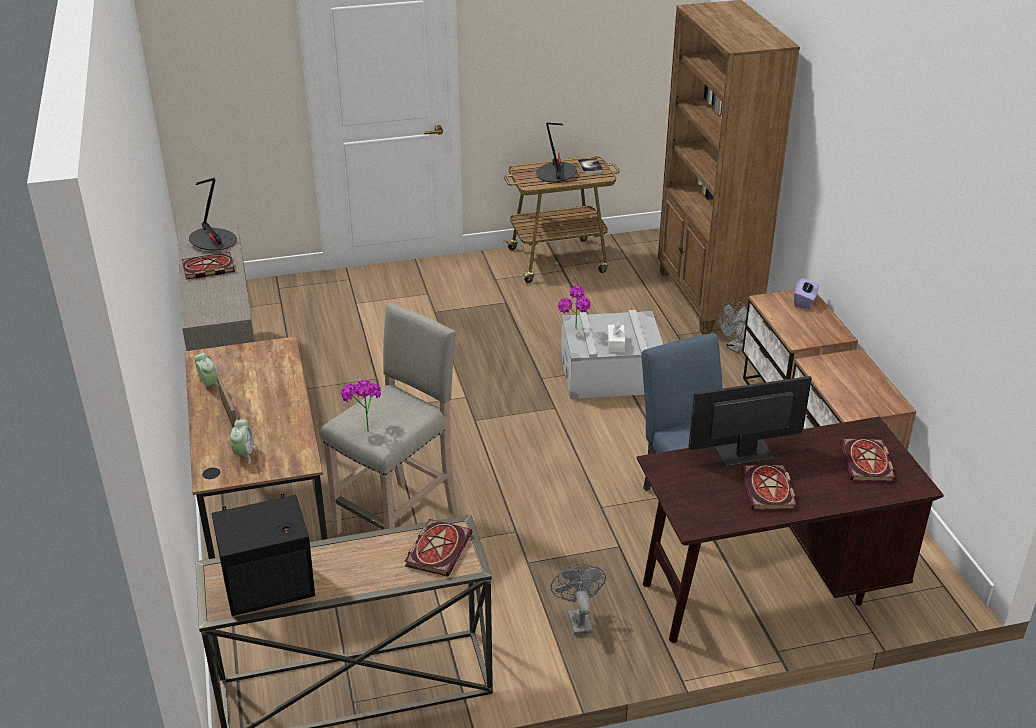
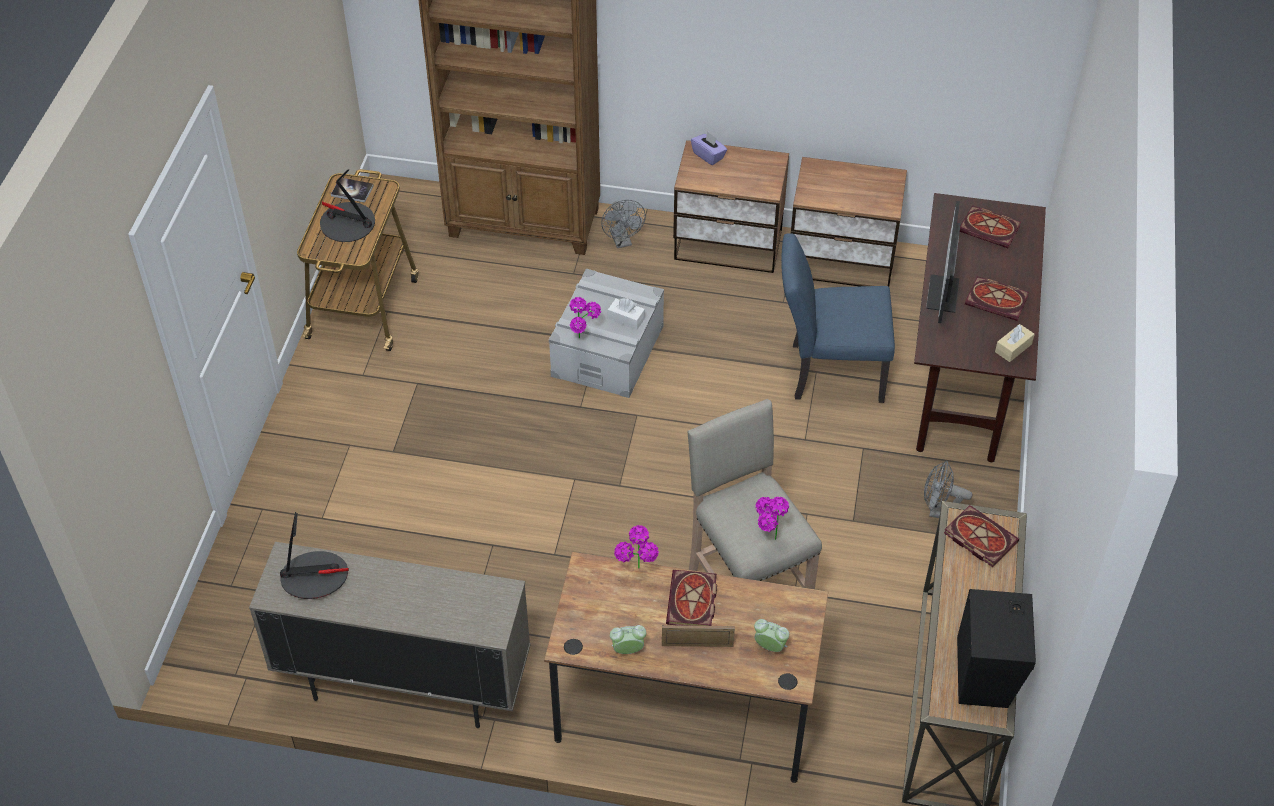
camera: 65 degrees left, 15 degrees up
(207, 268) = (381, 597): book -> book (693, 602)
(288, 370) = (638, 574): none -> potted plant
(711, 516) = (1013, 348): none -> beige tissue box

